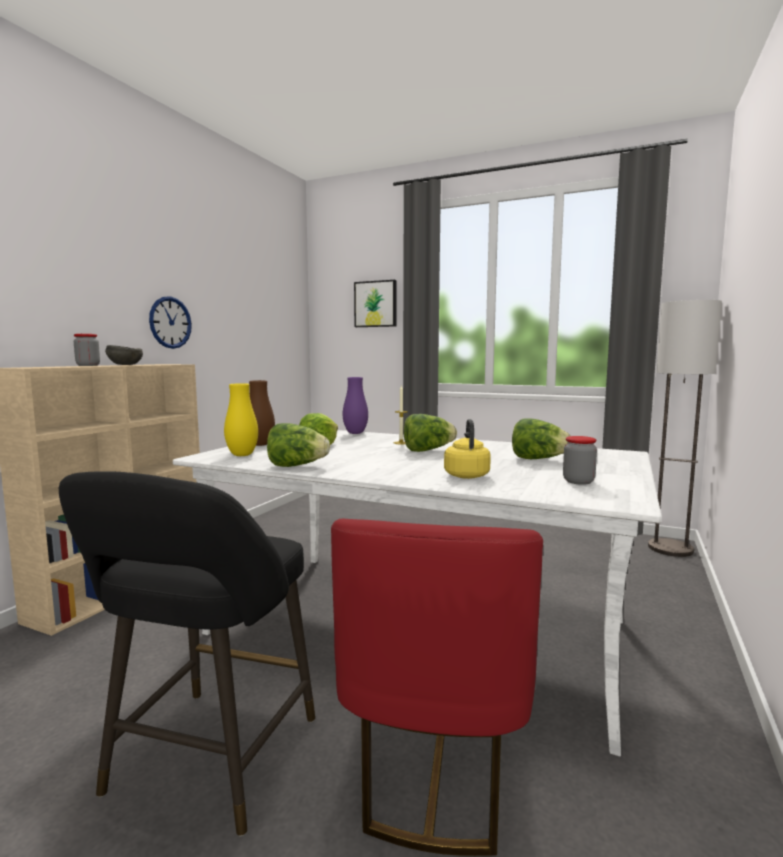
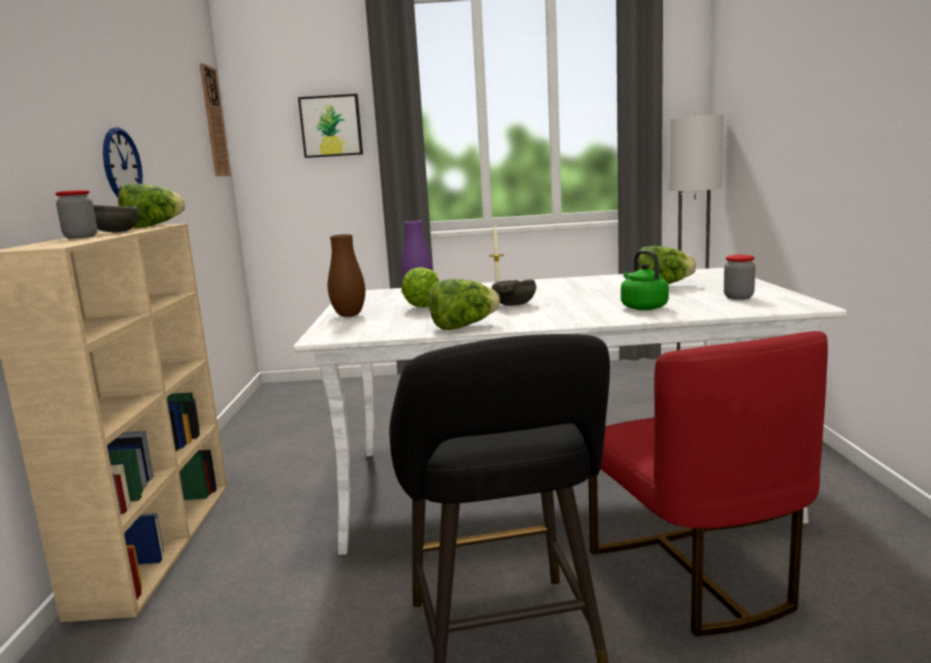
camera: 25 degrees left, 5 degrees up
(242, 455) = (366, 327): yellow vase -> none
(292, 299) = (214, 122): none -> wall clock
(378, 455) = (513, 305): none -> grey bowl
(427, 450) = (545, 293): lettuce -> lettuce (152, 226)
(466, 475) = (642, 307): yellow kettle -> green kettle

